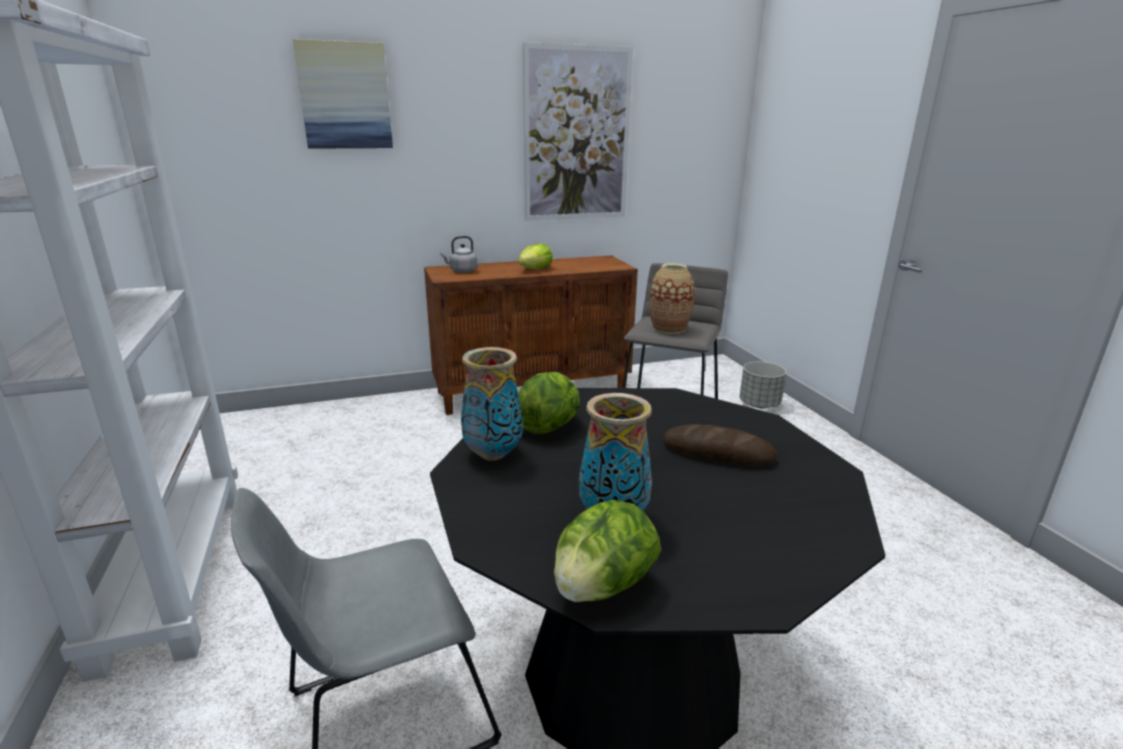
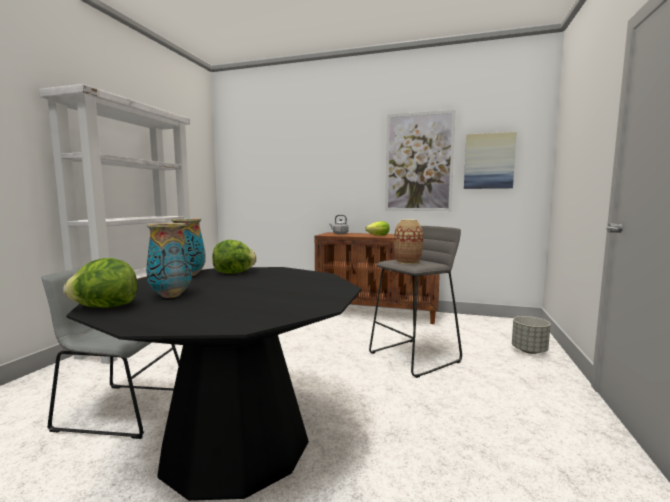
camera: 35 degrees right, 15 degrees down
(345, 96) = (298, 147): picture -> picture (489, 161)
(717, 452) = (281, 291): bread -> none

